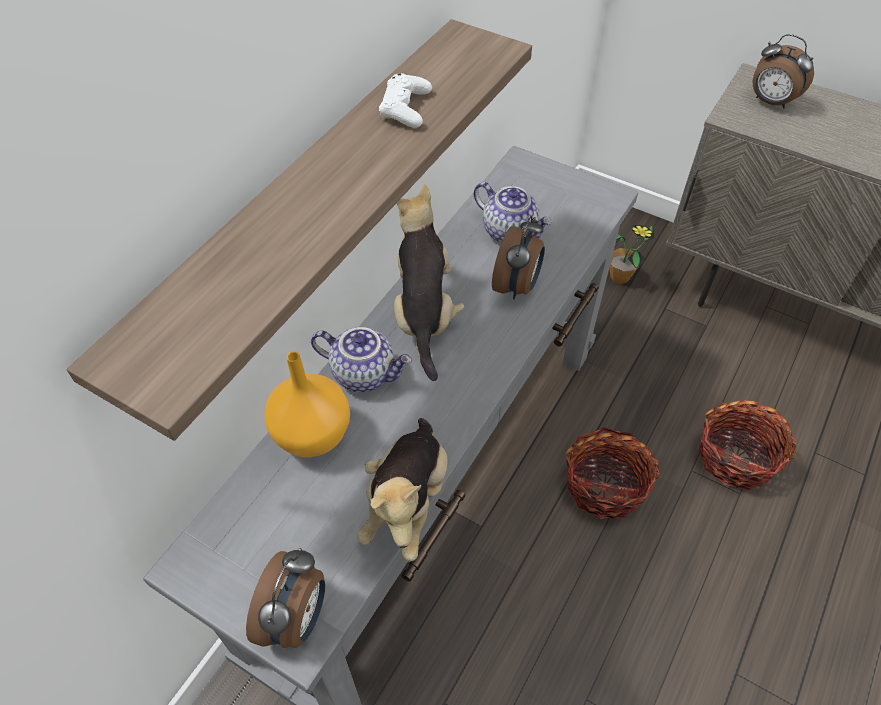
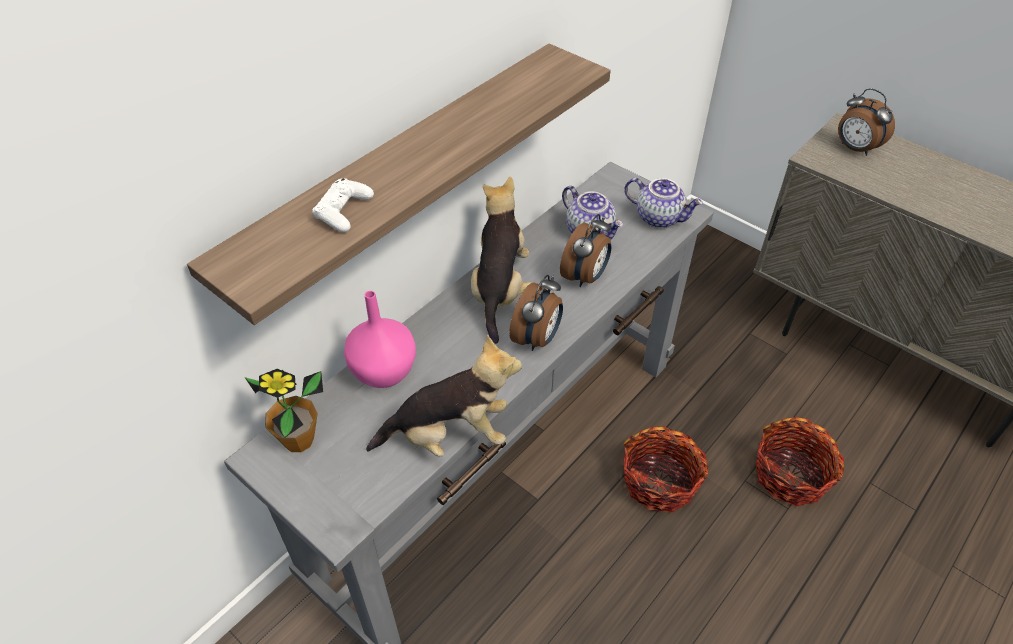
camera: 10 degrees right, 5 degrees down
(296, 618) = (339, 510): alarm clock -> alarm clock (537, 338)
(311, 436) = (382, 373): orange vase -> pink vase
(365, 373) = (438, 329): teapot -> teapot (659, 217)
(405, 108) = (491, 107): white game controller -> white game controller (343, 211)
(407, 502) = (450, 435): plush toy -> plush toy turned 120 degrees counterclockwise
(620, 277) = (712, 300): potted plant -> potted plant (298, 440)

